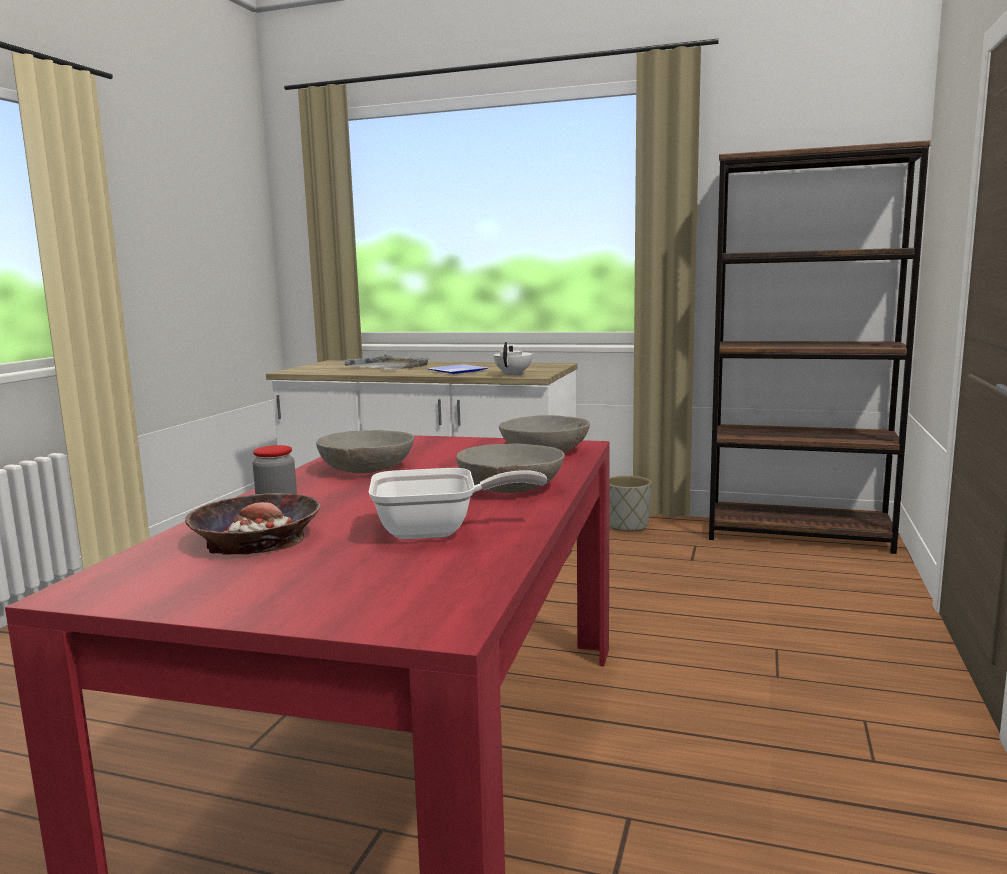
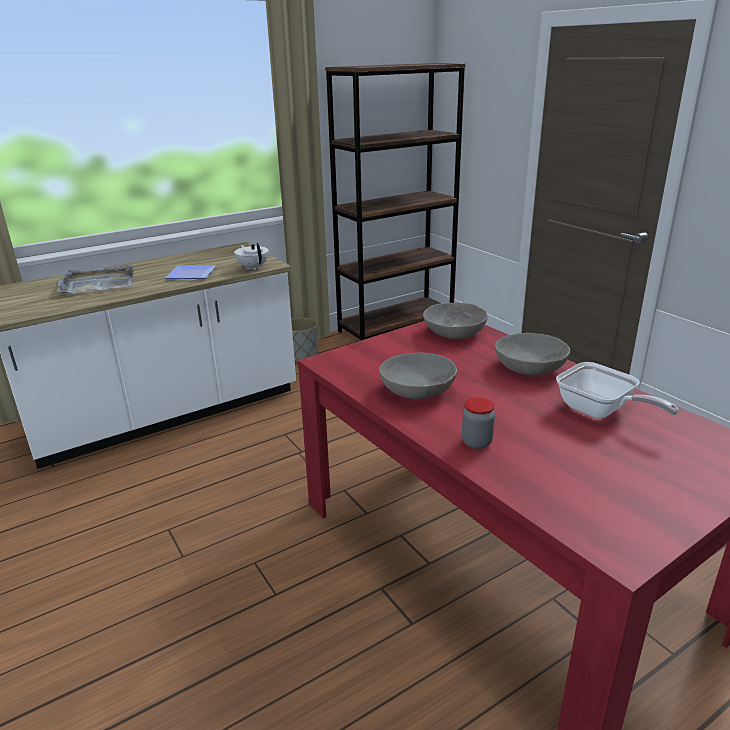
camera: 50 degrees left, 15 degrees up
(256, 539) = (559, 468): bowl -> none
(438, 531) = (600, 412): frying pan -> frying pan turned 105 degrees clockwise

